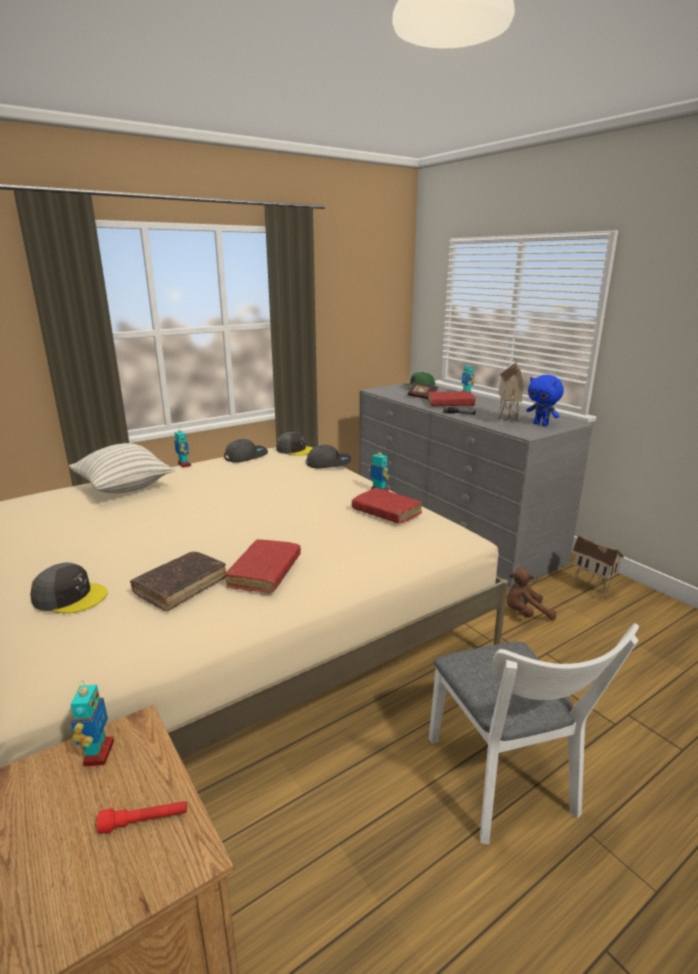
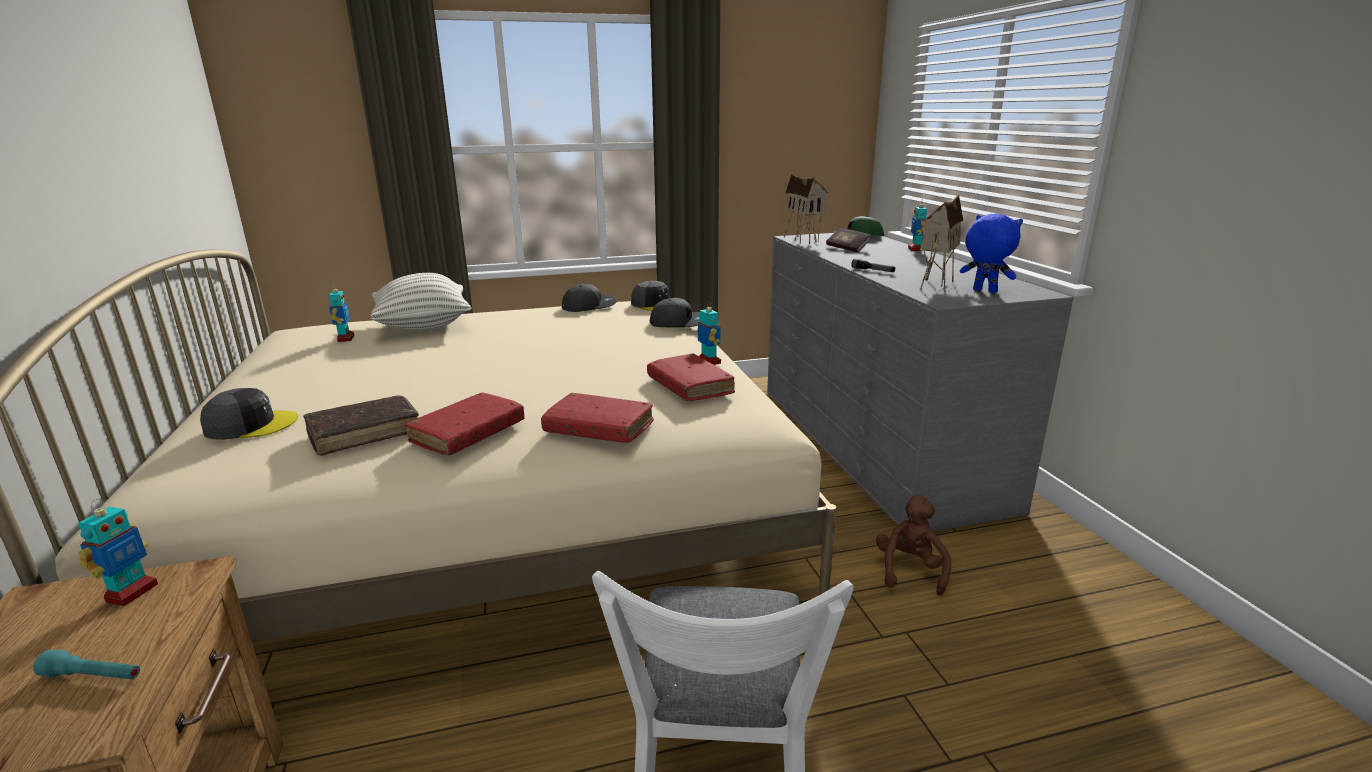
camera: 20 degrees right, 0 degrees up
(70, 597) = (251, 425): grey cap -> grey cap turned 45 degrees counterclockwise
(145, 821) = (94, 677): red flashlight -> turquoise flashlight
(184, 465) = (512, 309): toy robot -> toy robot (345, 338)
(450, 404) = (876, 259): red book -> red book (599, 429)
(525, 613) = (910, 570): brown plush toy -> brown plush toy turned 90 degrees clockwise
(541, 424) = (984, 291): blue plush toy -> blue plush toy turned 150 degrees clockwise
(591, 590) = (1040, 558): toy house -> toy house (803, 240)

